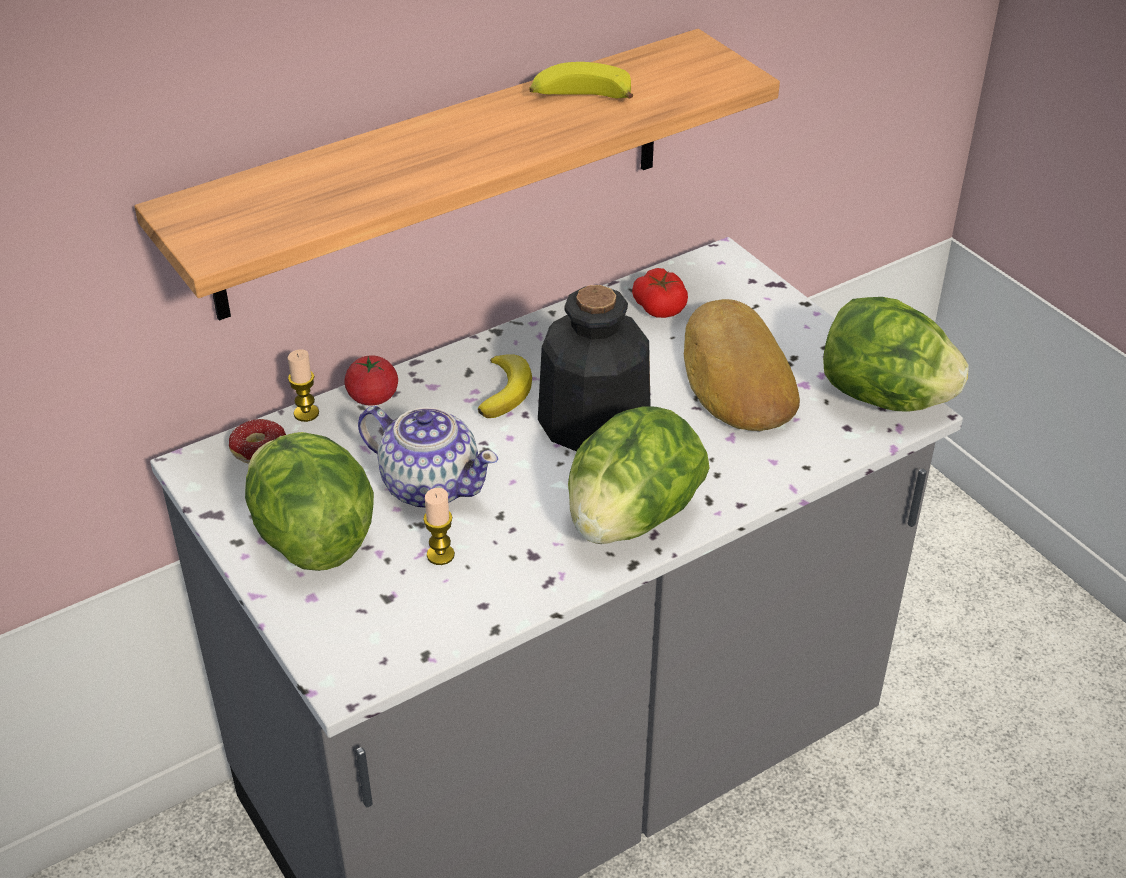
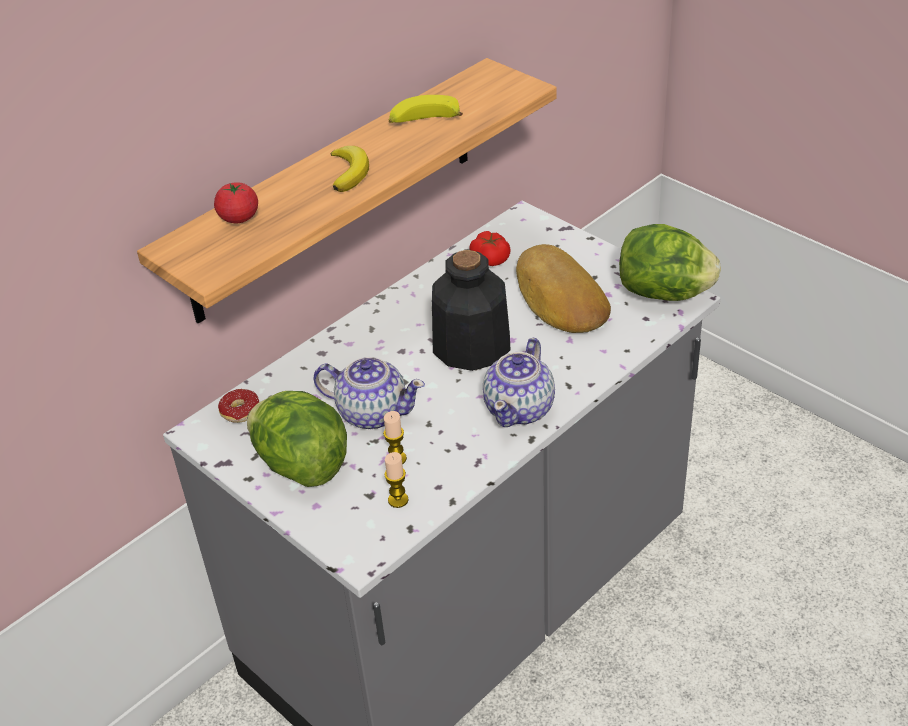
camera: 10 degrees left, 0 degrees up
(306, 413) = (265, 379): candle -> candle (398, 500)
(373, 397) = (309, 359): tomato -> tomato (239, 218)
(506, 390) = (402, 336): banana -> banana (349, 172)
(631, 519) = (520, 408): lettuce -> teapot

